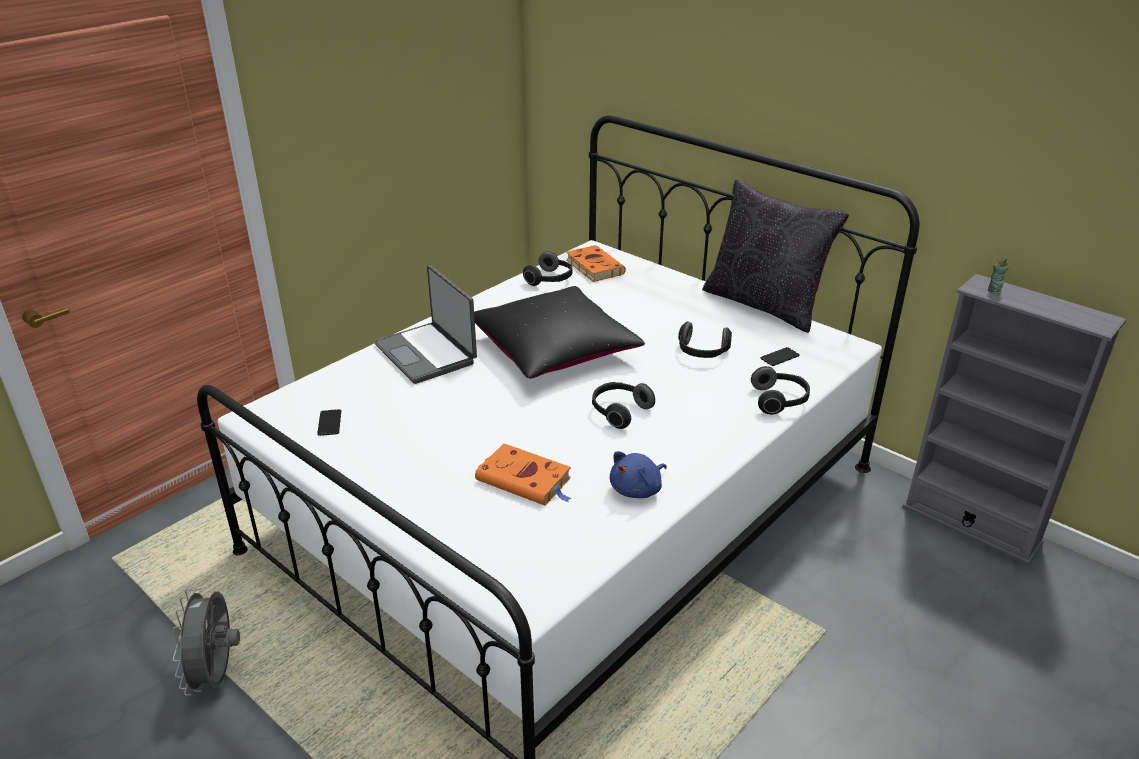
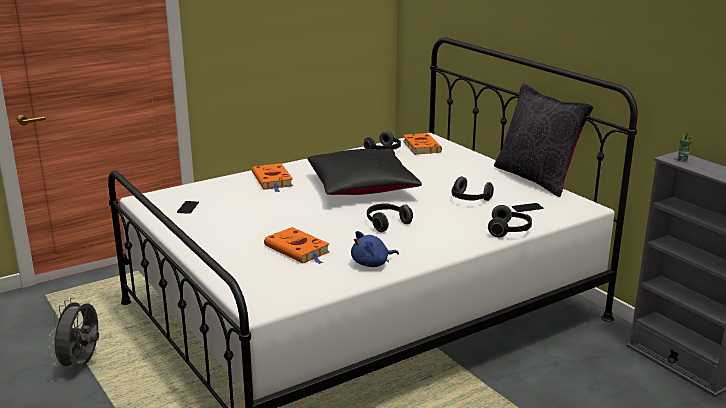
camera: 15 degrees right, 10 degrees down
(427, 353) = (273, 180): laptop -> orange book

